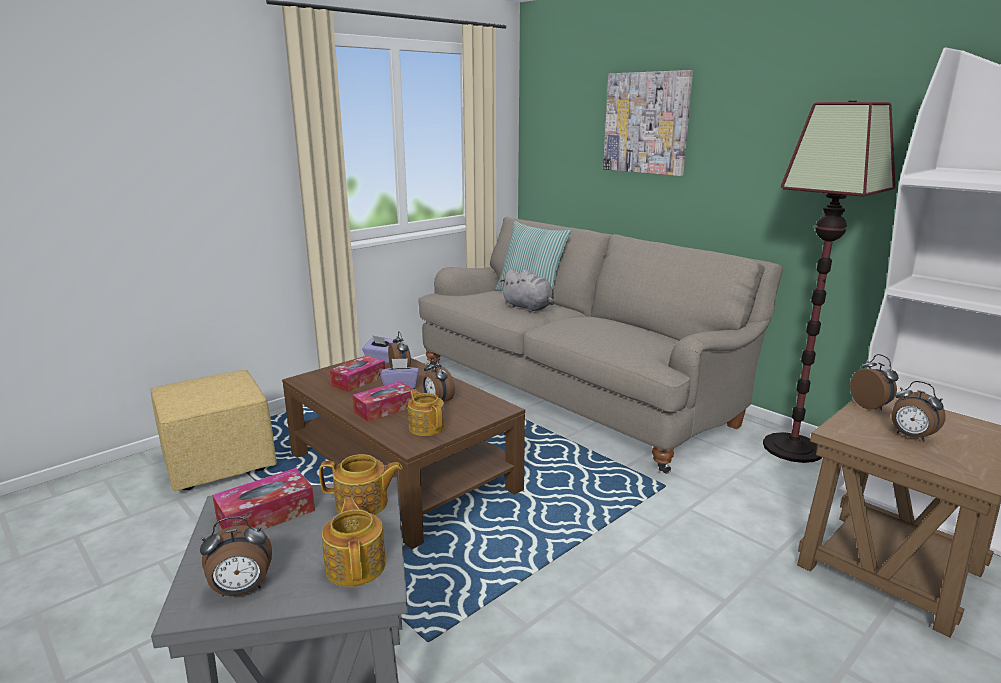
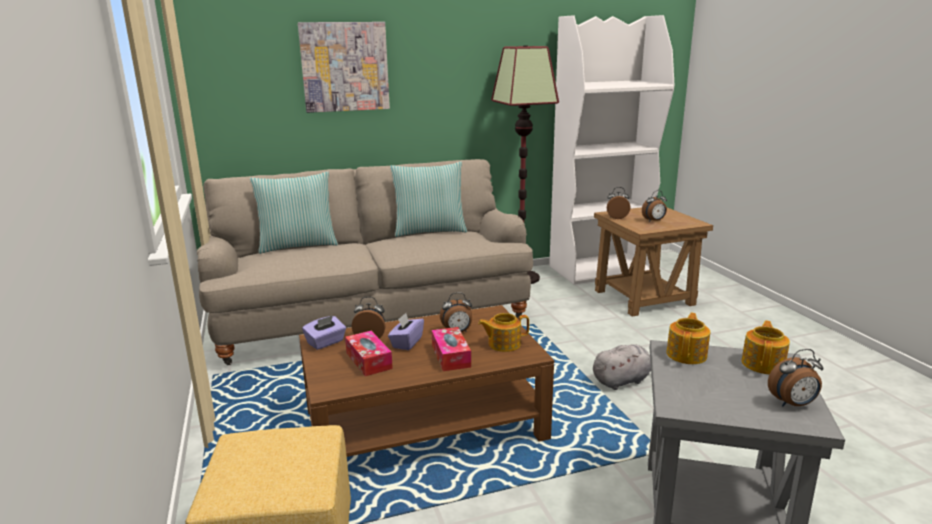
camera: 65 degrees left, 0 degrees up
(241, 590) = (792, 404): alarm clock -> alarm clock turned 75 degrees clockwise
(266, 515) = (695, 391): tissue box -> none
(356, 565) = (763, 364): teapot -> teapot turned 105 degrees clockwise
(529, 308) = (341, 251): grey plush toy -> grey plush toy (623, 380)
(638, 325) = (429, 231): none -> pillow

